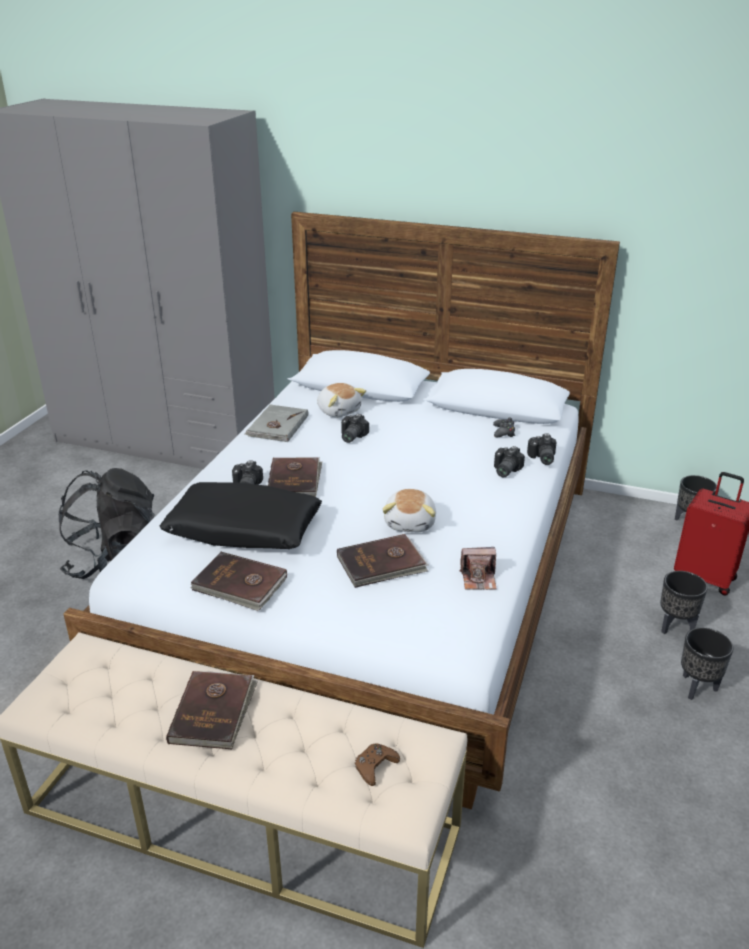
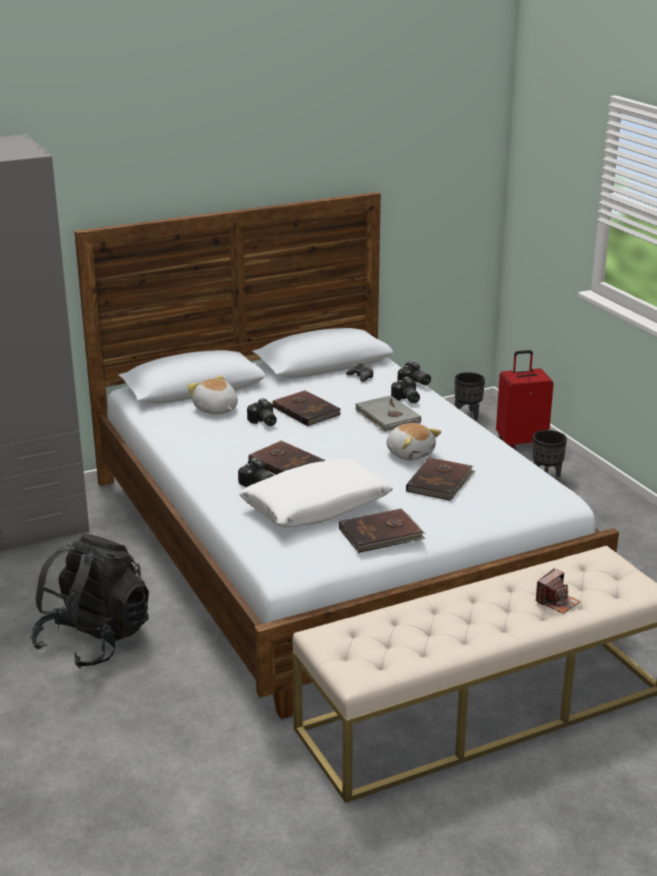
camera: 45 degrees left, 5 degrees down
(214, 712) = (473, 611): brown book -> brown book (306, 410)
(244, 529) = (316, 506): black pillow -> white pillow
(277, 426) = (190, 438): grey book -> grey book (387, 417)
(339, 411) = (215, 409): plush toy -> plush toy turned 135 degrees counterclockwise
(375, 766) = (597, 581): brown game controller -> none
(478, 579) = (506, 462): camera -> camera (557, 602)
(698, 688) = (602, 502): black planter -> none

